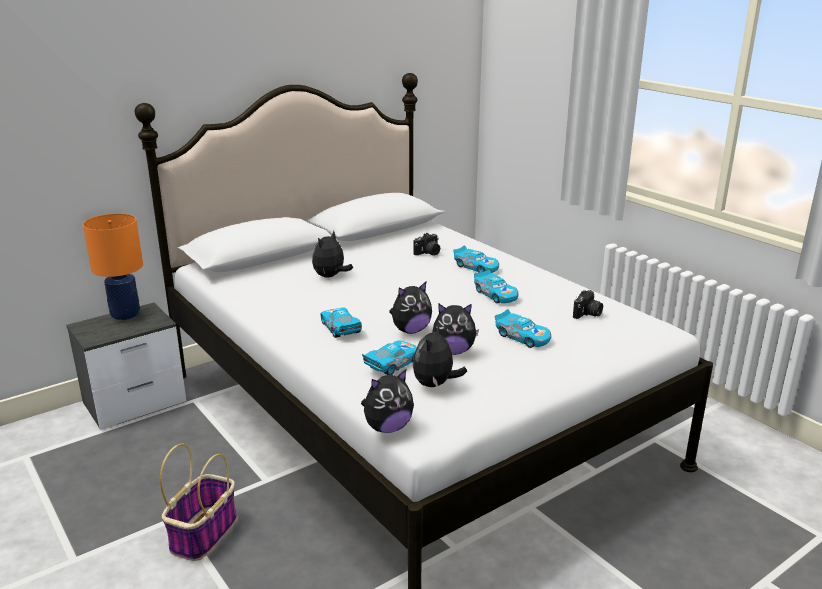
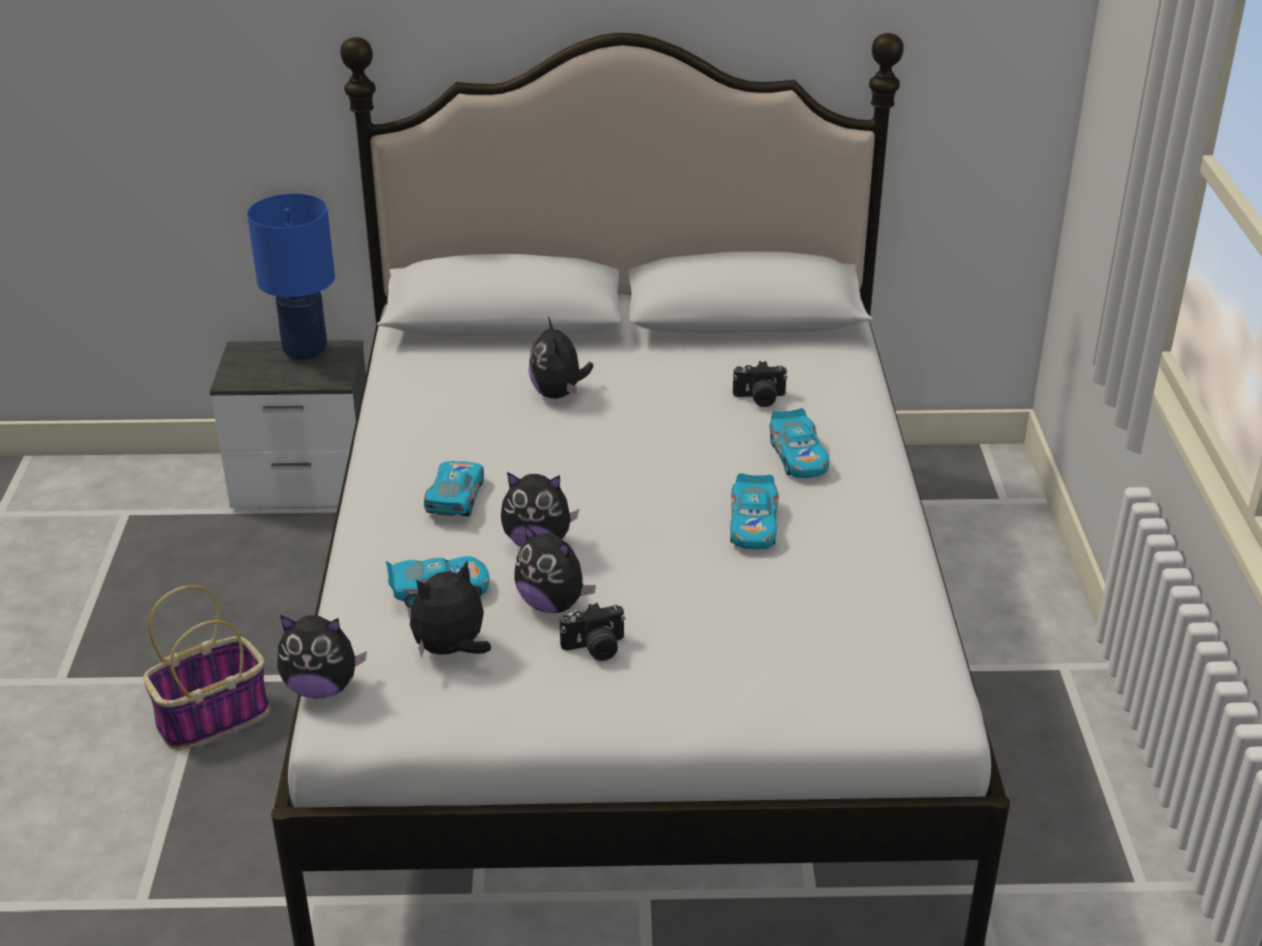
camera: 35 degrees right, 10 degrees up
(126, 316) = (306, 353): orange table lamp -> blue table lamp
(330, 276) = (558, 394): plush toy -> plush toy turned 75 degrees counterclockwise
(523, 337) = (685, 622): toy car -> none
(587, 314) = (847, 623): camera -> camera (595, 648)

